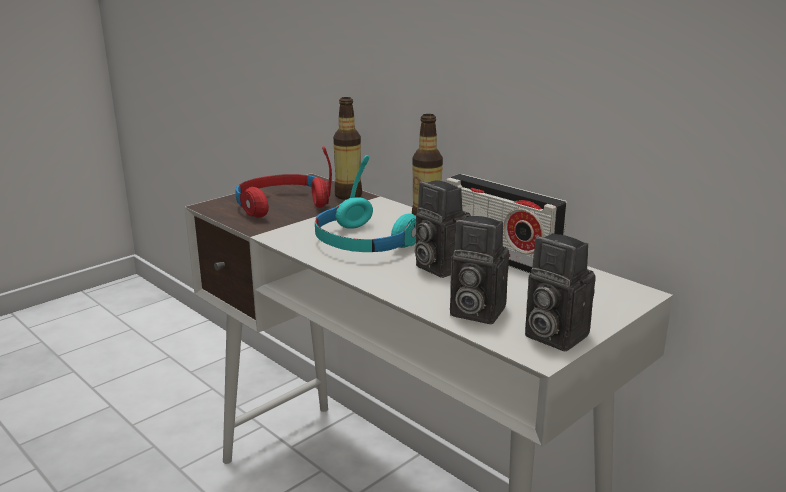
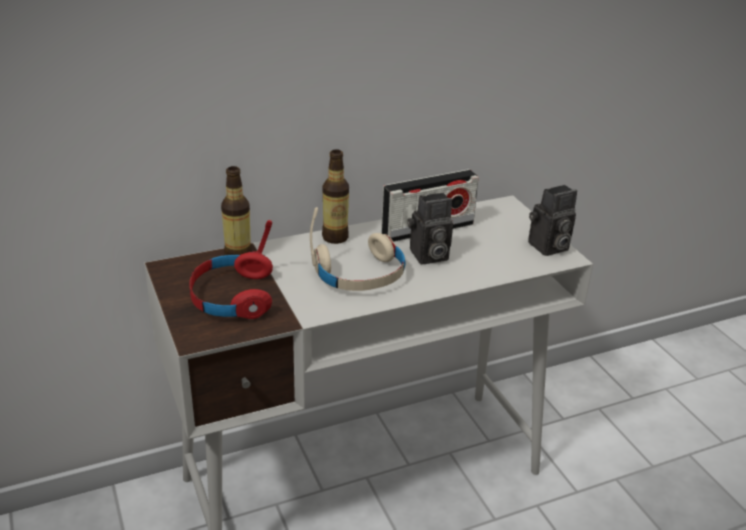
camera: 70 degrees left, 10 degrees up
(363, 242) = (360, 275): turquoise headphones -> beige headphones
(473, 311) = (506, 263): camera -> none

